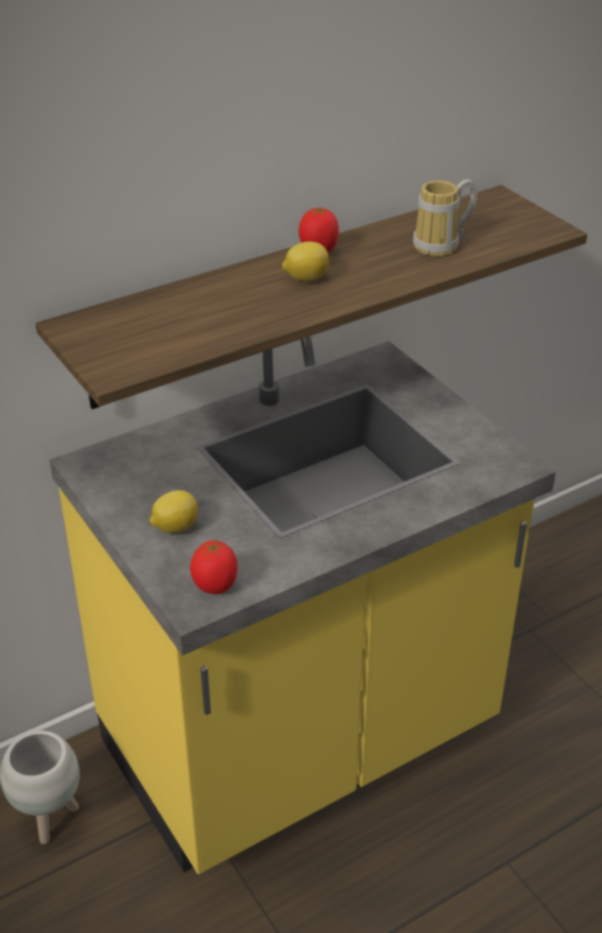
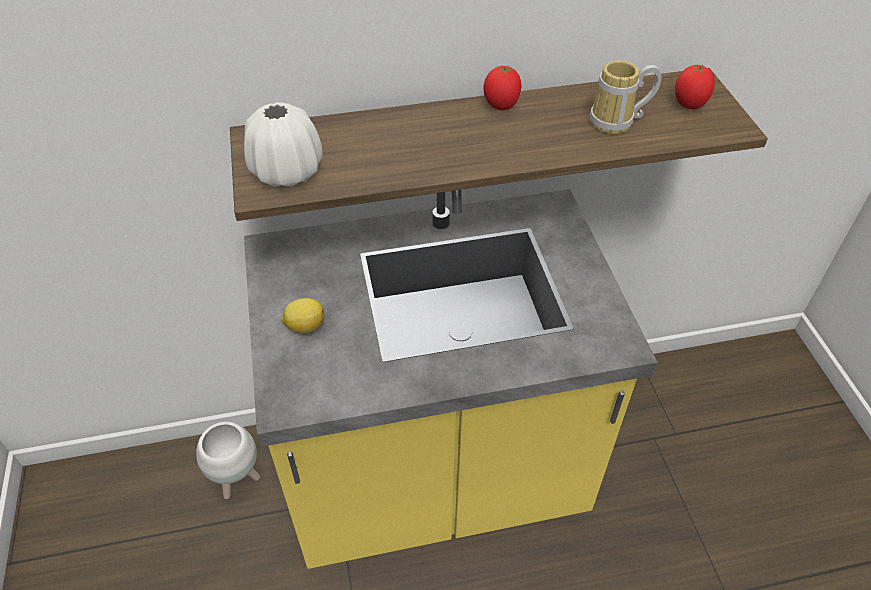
camera: 20 degrees right, 10 degrees up
(130, 349) = (286, 172): none -> white vase
(215, 587) = (307, 395): tomato -> tomato (689, 105)
(305, 278) = (474, 131): lemon -> none

